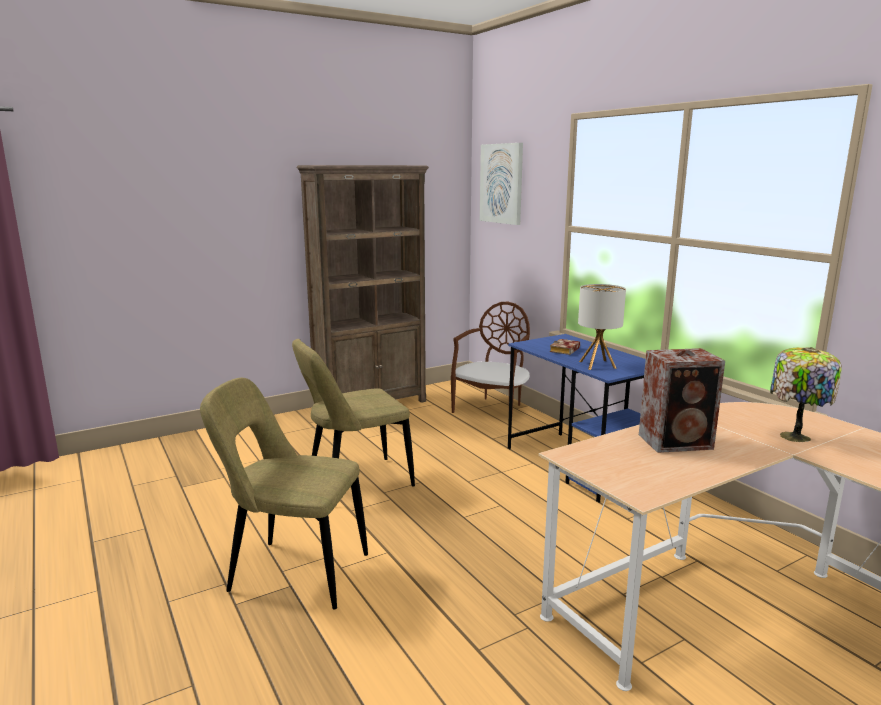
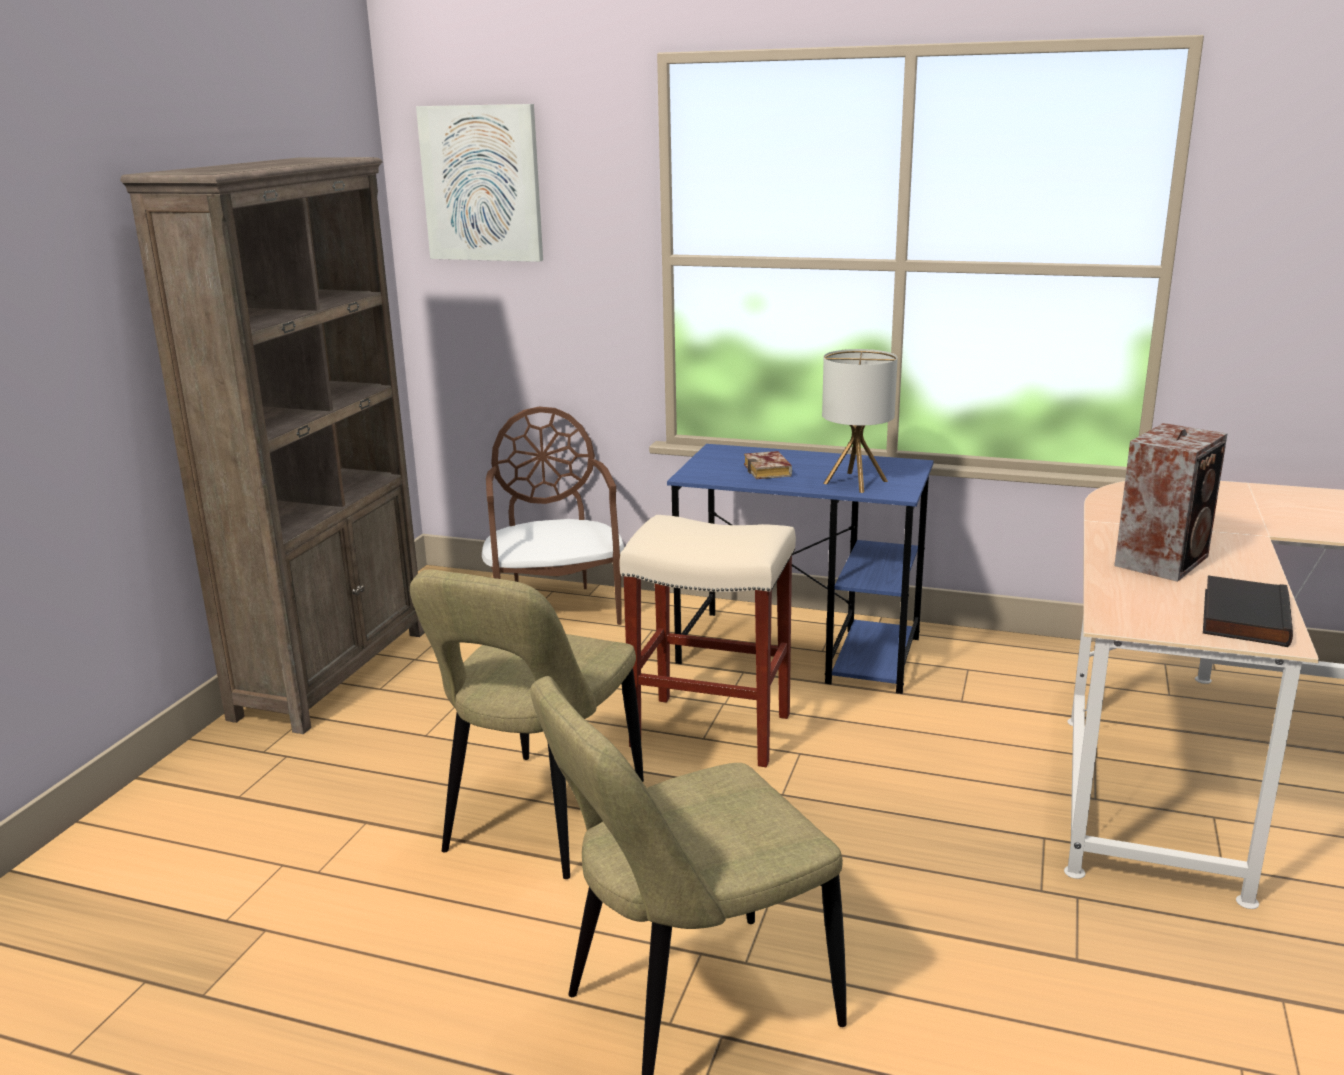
camera: 40 degrees left, 5 degrees up
(475, 479) = (708, 730): none -> beige stool
(650, 479) = (1241, 617): none -> black book
(794, 437) = (1230, 515): table lamp -> none

